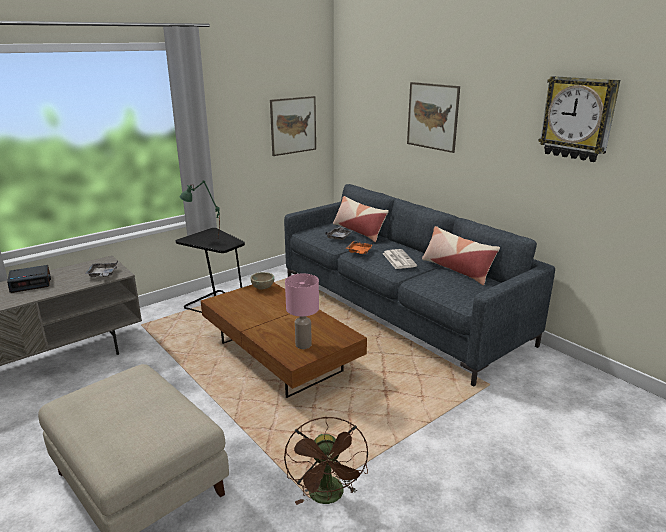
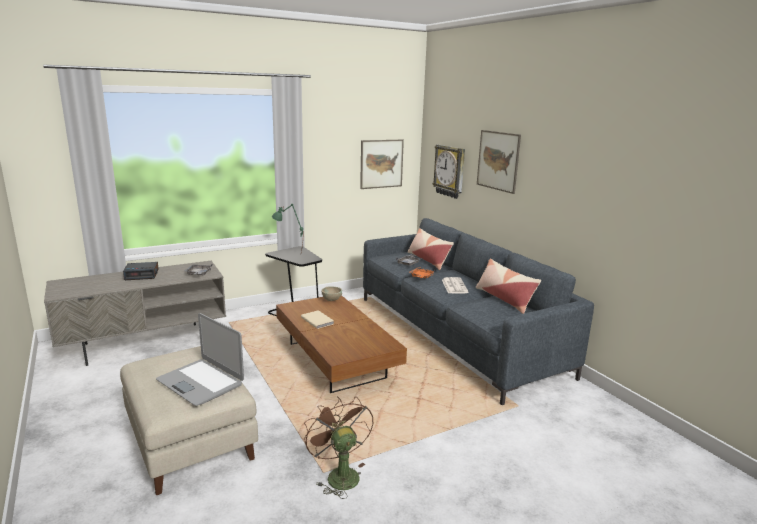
camera: 10 degrees right, 5 degrees down
(152, 417) = (201, 382): none -> laptop
(256, 315) = (318, 320): none -> beige book
(303, 345) = (349, 348): pink table lamp -> none
(328, 497) = (339, 474): brown fan -> brown fan turned 150 degrees clockwise
(578, 118) = (615, 166): wall clock -> wall clock (450, 171)

